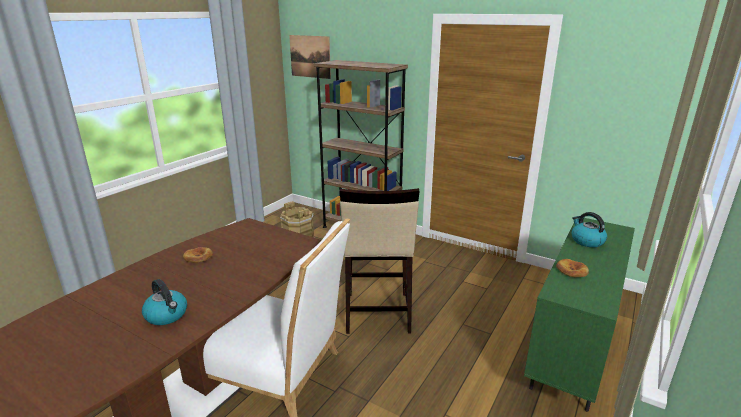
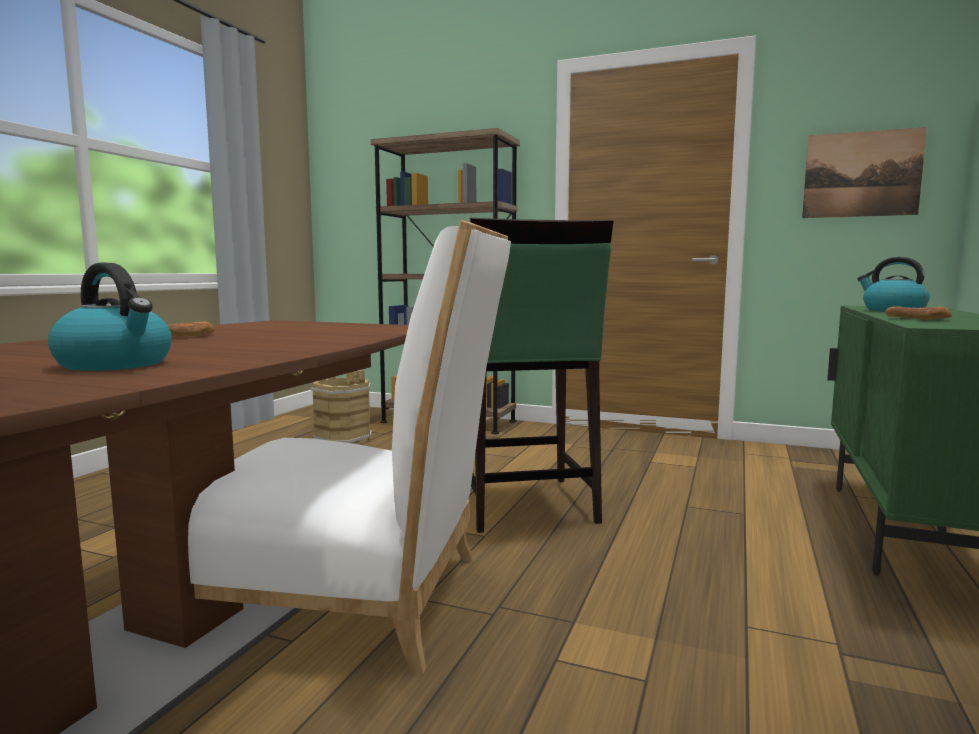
camera: 10 degrees left, 15 degrees down
(310, 56) = (356, 152): picture -> picture (861, 174)
(377, 313) = (523, 504): beige stool -> green stool

